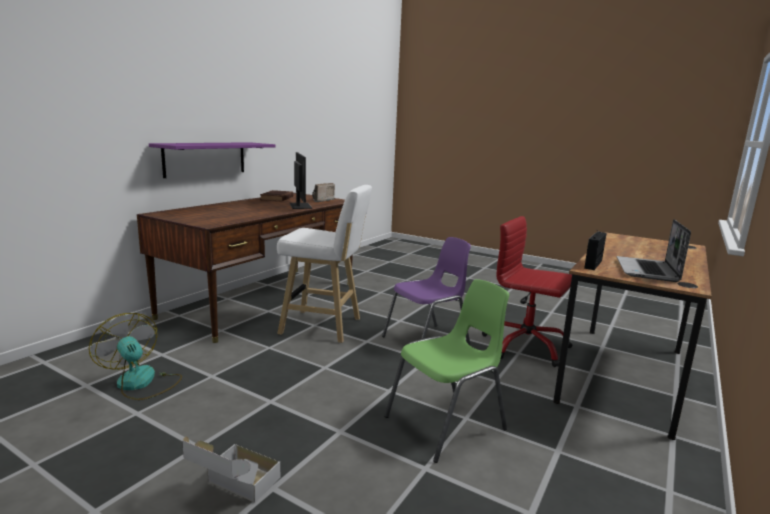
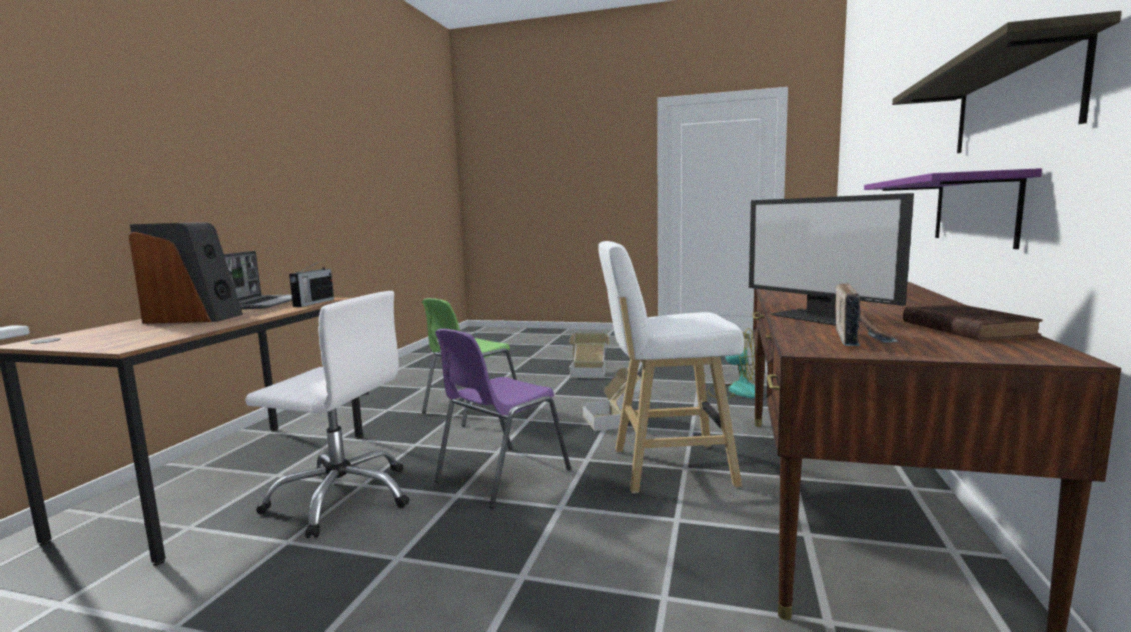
camera: 165 degrees right, 5 degrees down
(227, 113) = (1013, 102): none -> shelf
(314, 371) = (613, 420): none -> cardboard box
(525, 346) = (342, 497): red office chair -> white office chair
(651, 255) = (194, 318): none -> speaker

